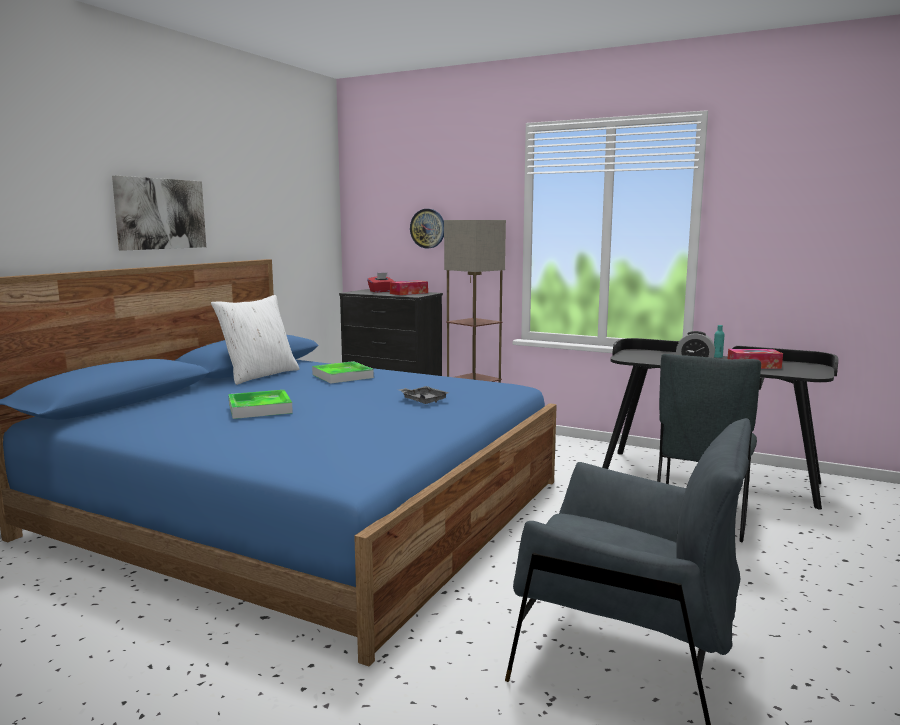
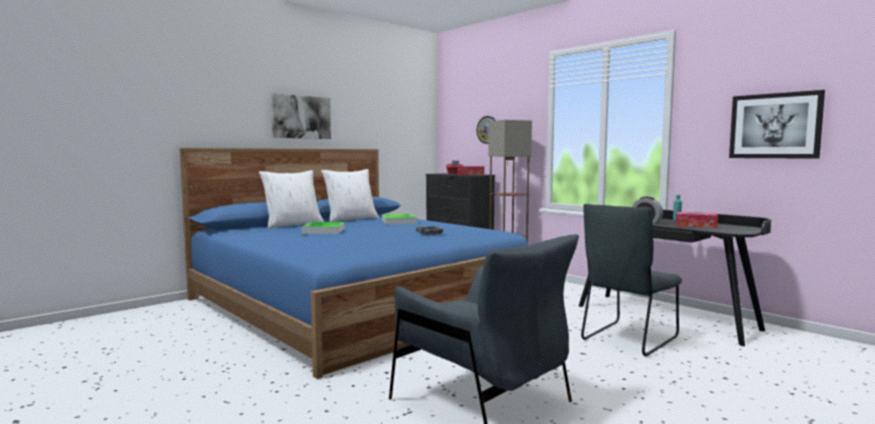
camera: 20 degrees right, 5 degrees down
(182, 396) = (293, 225): none -> white pillow
(830, 240) = (774, 126): none -> picture

